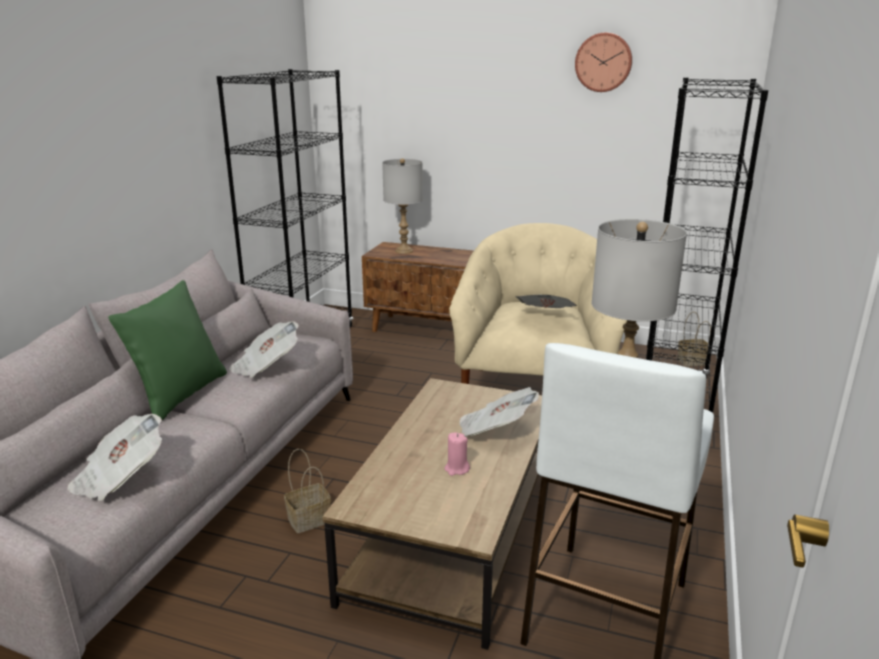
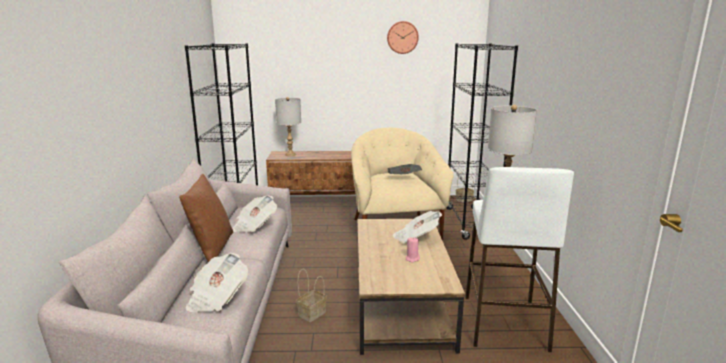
camera: 20 degrees left, 5 degrees down
(180, 395) = (212, 249): green pillow -> brown pillow

